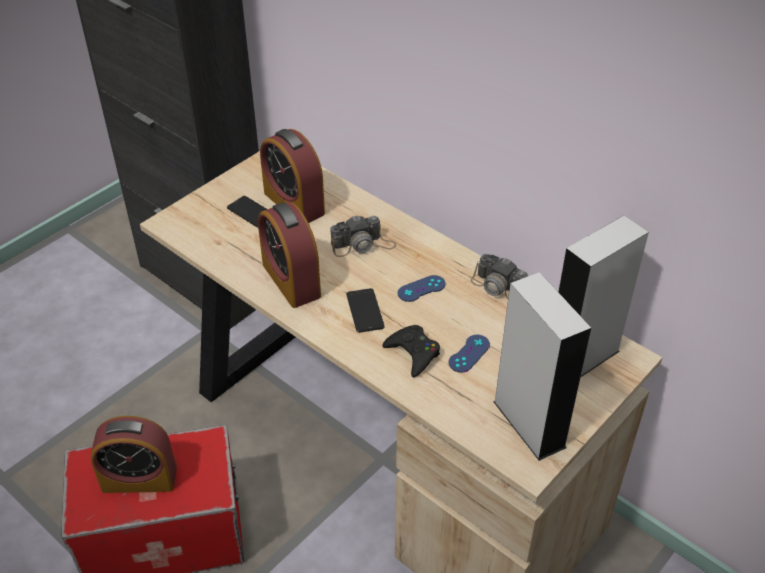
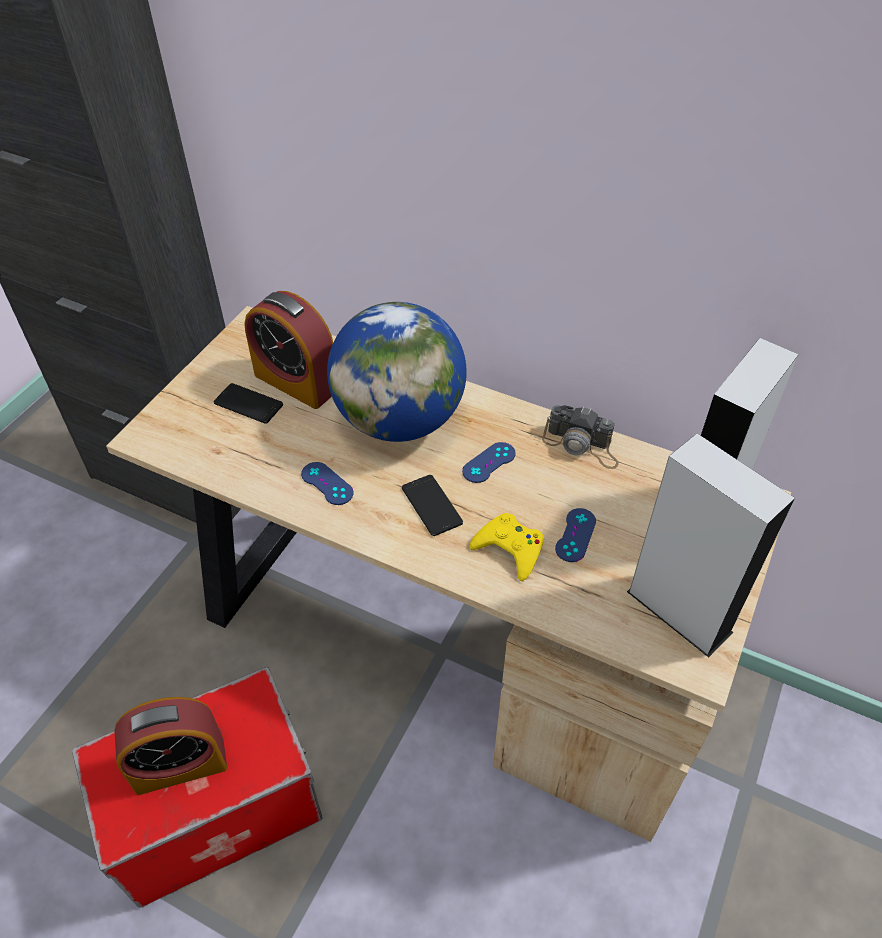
camera: 15 degrees left, 5 degrees up
(291, 280) = (327, 483): alarm clock -> blue game controller
(363, 245) = (399, 420): camera -> globe
(413, 353) = (510, 549): black game controller -> yellow game controller

